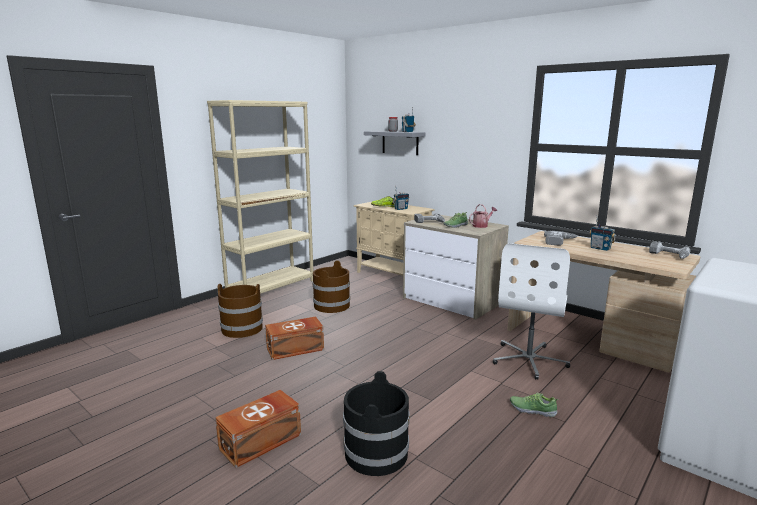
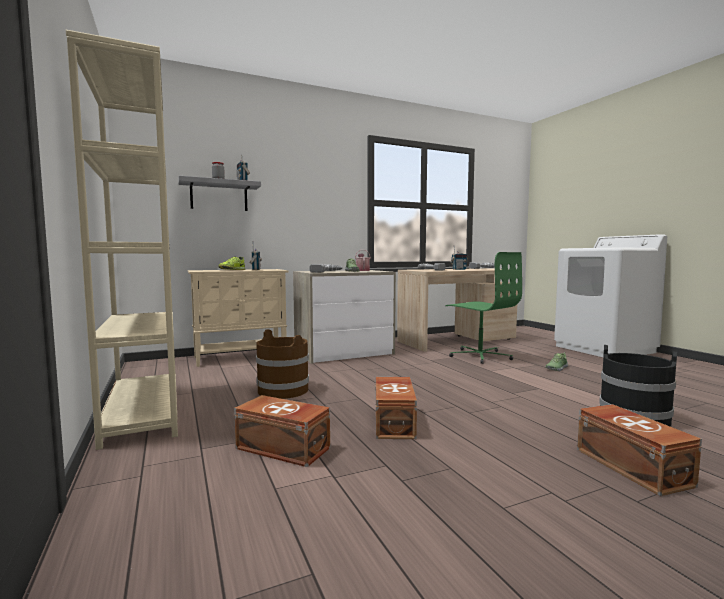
camera: 65 degrees left, 10 degrees down
(241, 329) = (283, 449): brown bucket -> brown storage box
(529, 360) = (480, 356): white office chair -> green office chair

